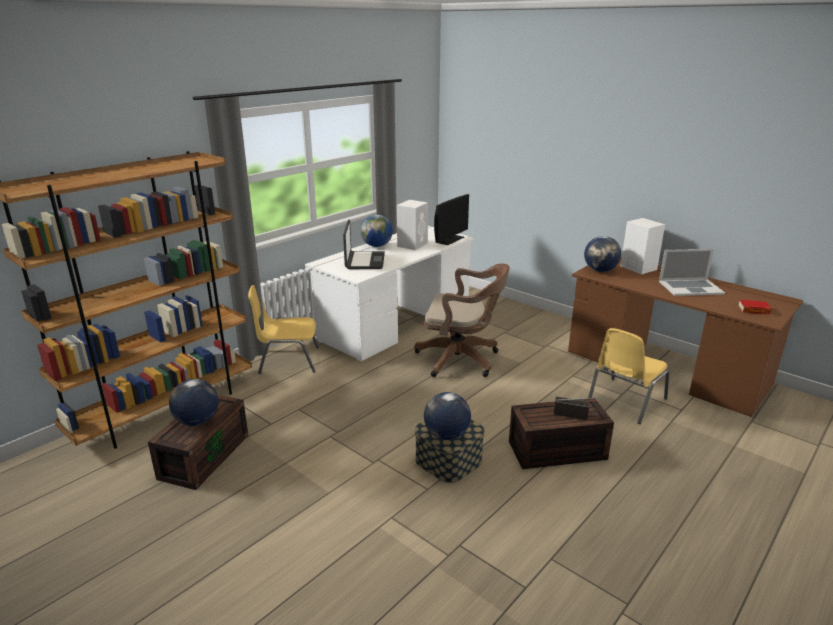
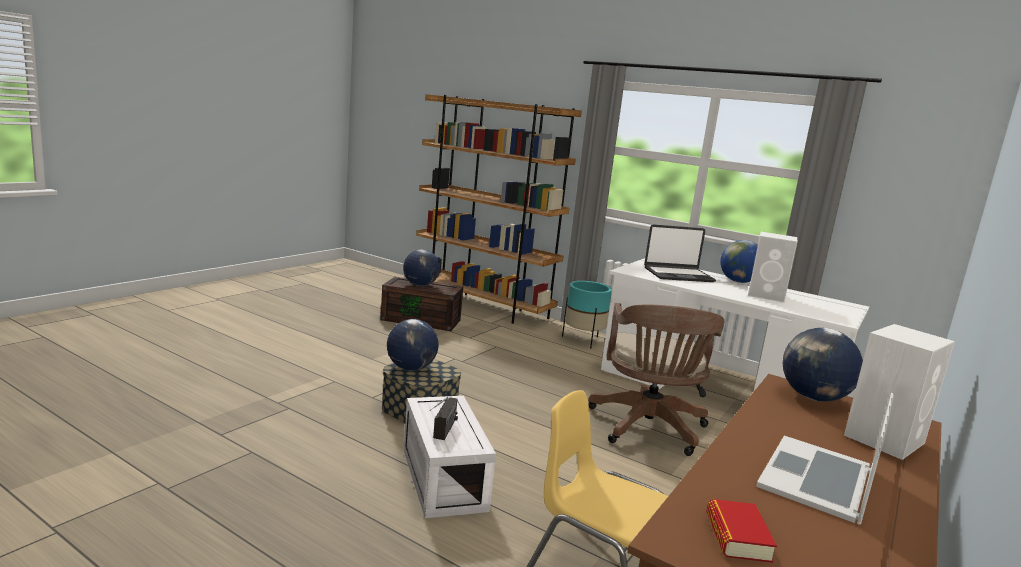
camera: 80 degrees right, 10 degrees down
(288, 360) = (583, 340): yellow chair -> turquoise planter
(450, 240) = (820, 314): monitor -> none
(556, 451) = (441, 478): brown storage box -> white storage box
(690, 287) = (819, 478): laptop -> laptop turned 45 degrees clockwise

